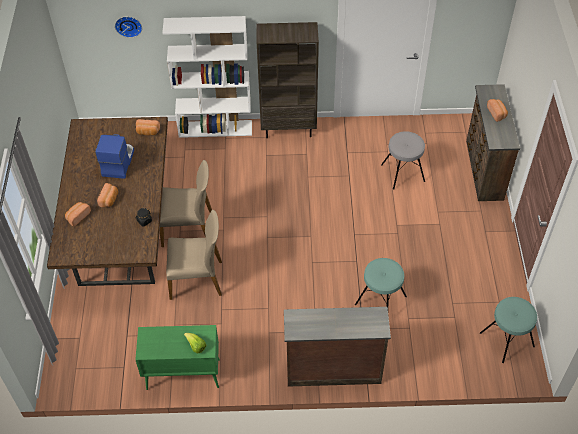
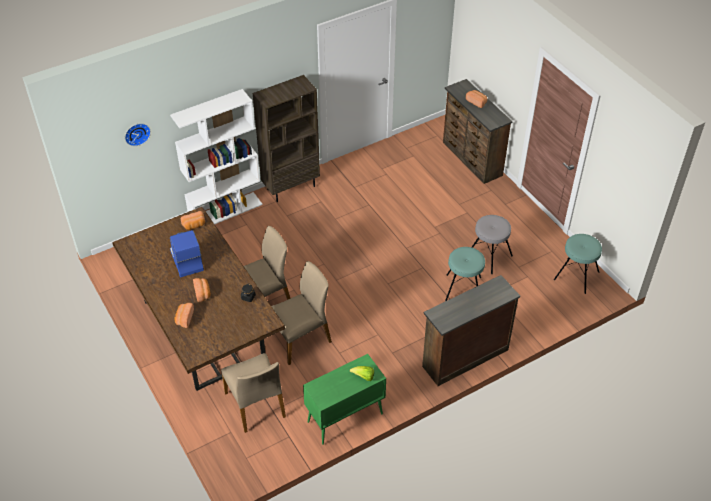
camera: 30 degrees left, 5 degrees down
(117, 323) = (256, 405): none -> beige chair
(402, 173) = (410, 185): grey stool -> grey stool (488, 256)

